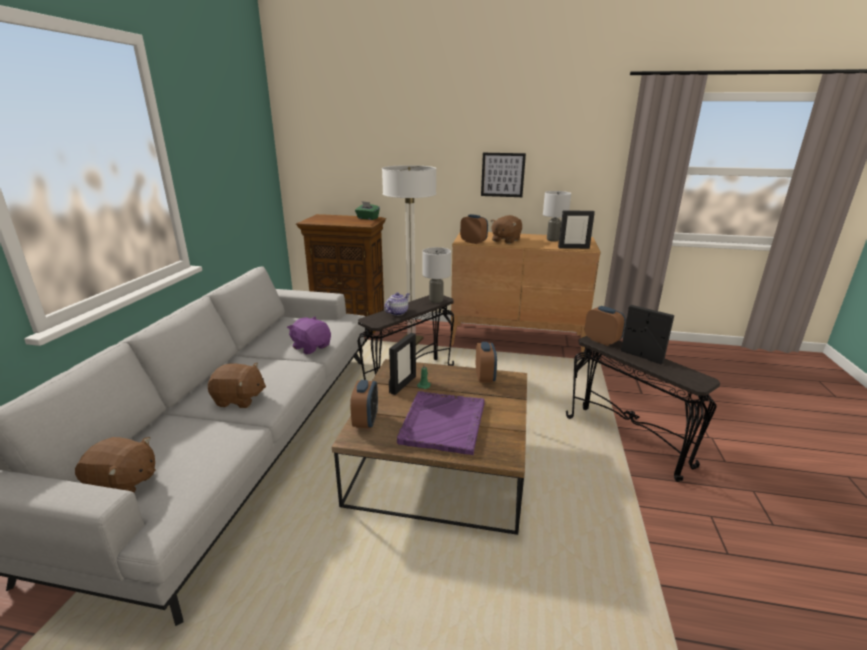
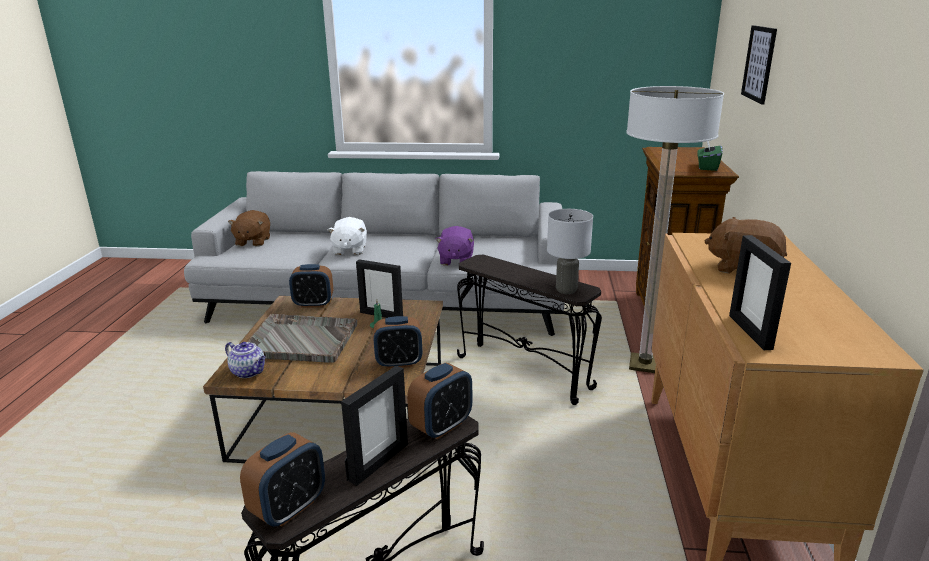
camera: 85 degrees right, 0 degrees up
(239, 399) = (349, 250): brown plush toy -> white plush toy
(311, 347) = (455, 260): purple plush toy -> purple plush toy turned 150 degrees clockwise
(397, 312) = (510, 271): teapot -> teapot (249, 372)
(442, 423) = (300, 340): purple tray -> grey tray
(473, 242) = (699, 245): alarm clock -> alarm clock (289, 508)
(502, 175) = (845, 142): picture -> picture (759, 63)
(553, 240) = (805, 313): white table lamp -> none

